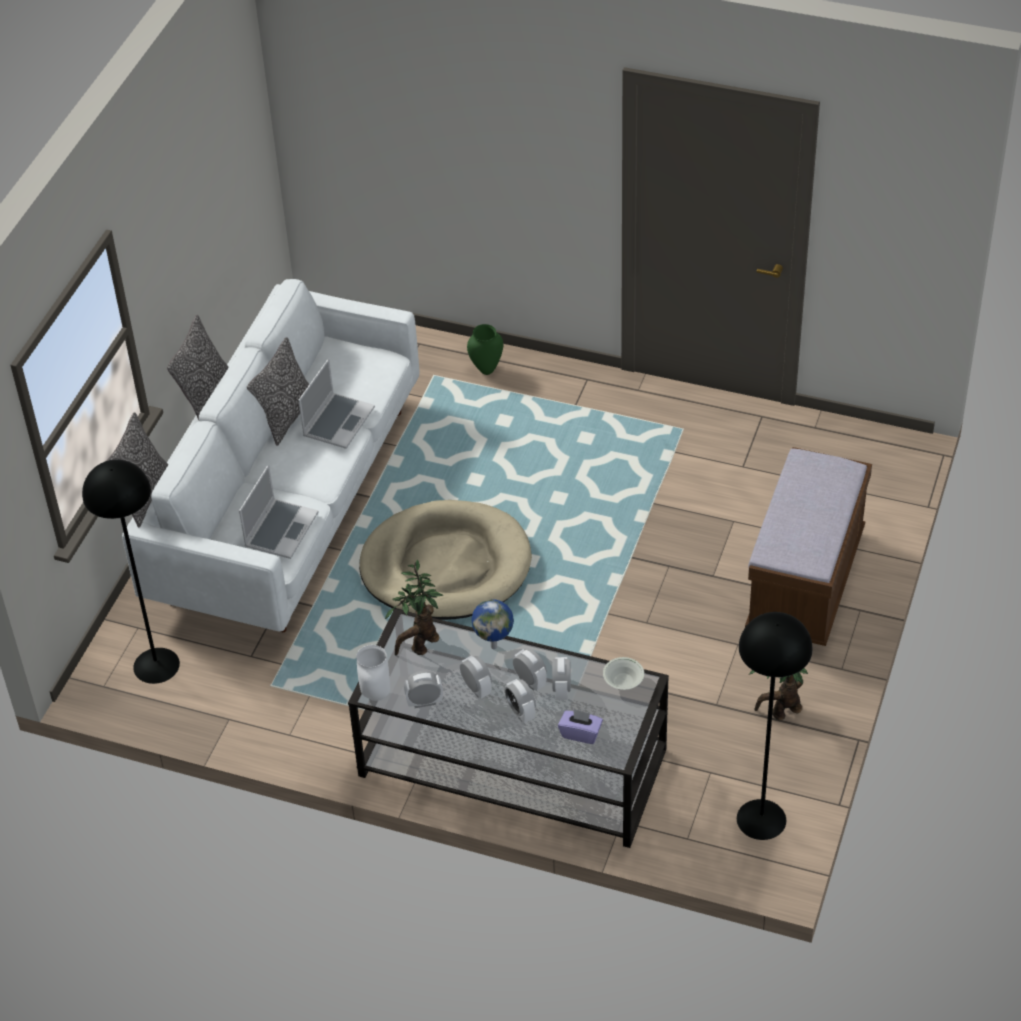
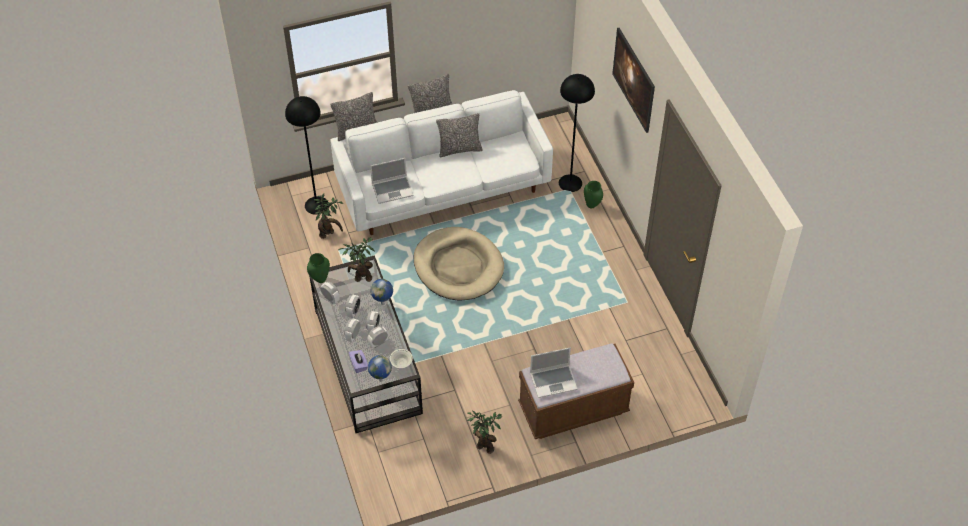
camera: 50 degrees right, 5 degrees up
(227, 680) = (329, 233): none -> potted plant
(338, 421) = (474, 168): laptop -> laptop (553, 381)
(377, 695) = (320, 280): white vase -> green vase
(507, 125) = (632, 91): none -> picture
(631, 722) = (380, 380): none -> globe
(761, 820) = (412, 475): black floor lamp -> black floor lamp (570, 183)

